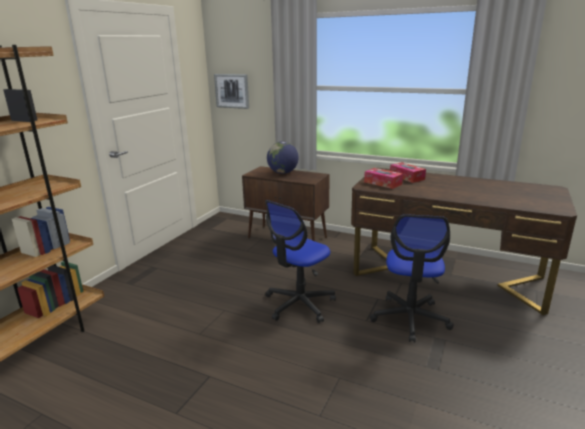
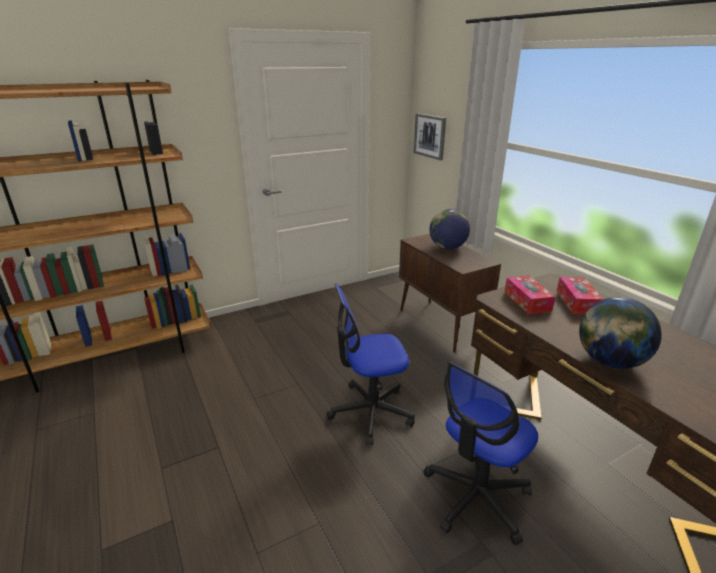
camera: 35 degrees right, 5 degrees up
(457, 197) = (609, 361): none -> globe

